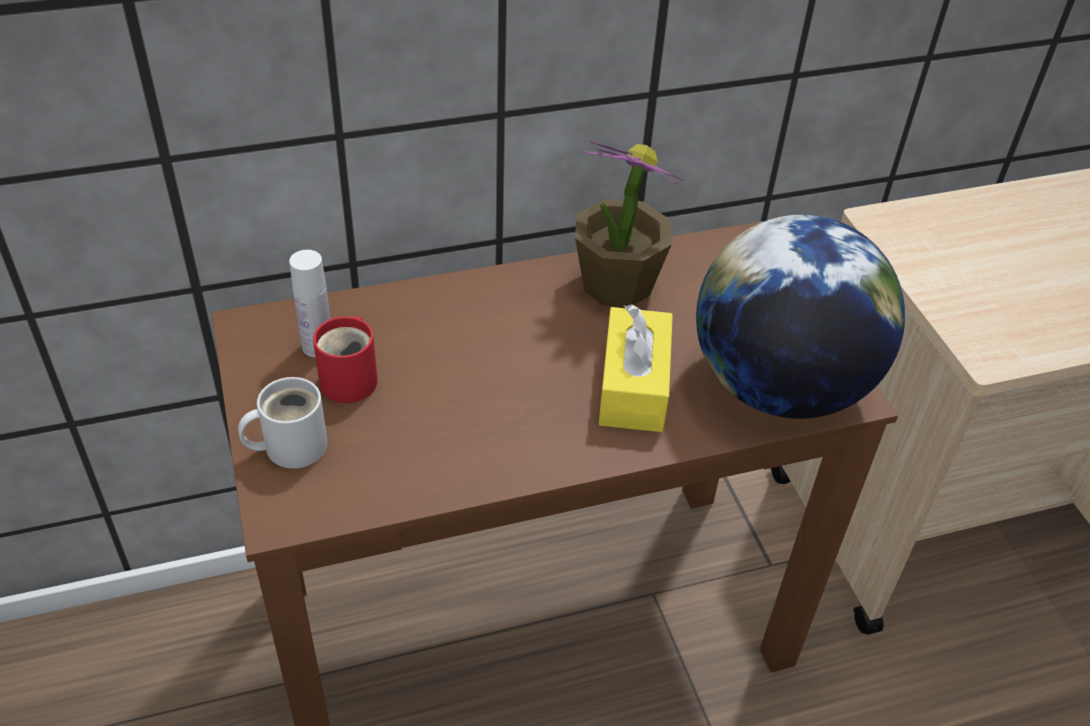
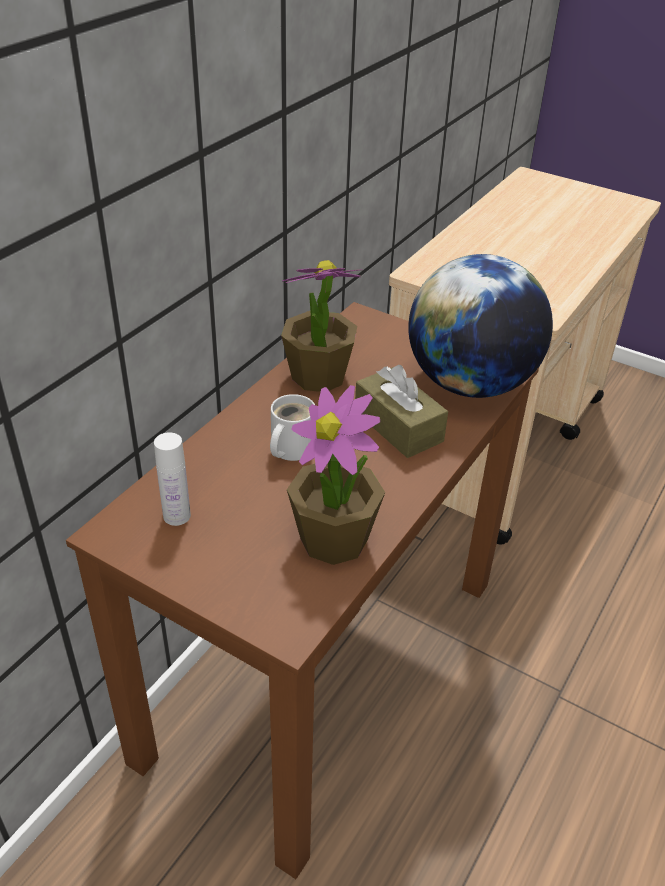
camera: 40 degrees left, 5 degrees down
(289, 445) = (239, 586): white mug -> white mug (289, 448)
(352, 378) = (227, 521): red mug -> none
(423, 460) = (334, 539): none -> potted plant
(633, 386) = (398, 426): yellow tissue box -> brown tissue box

